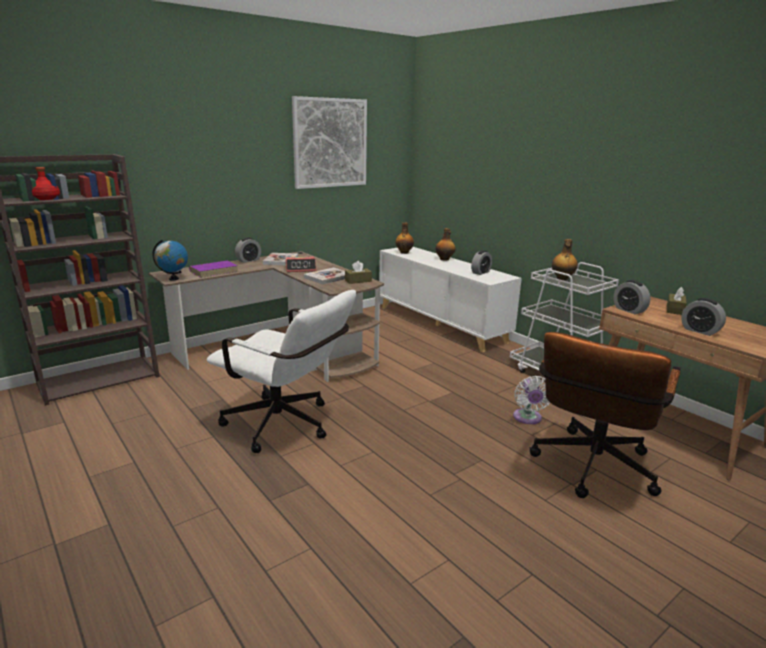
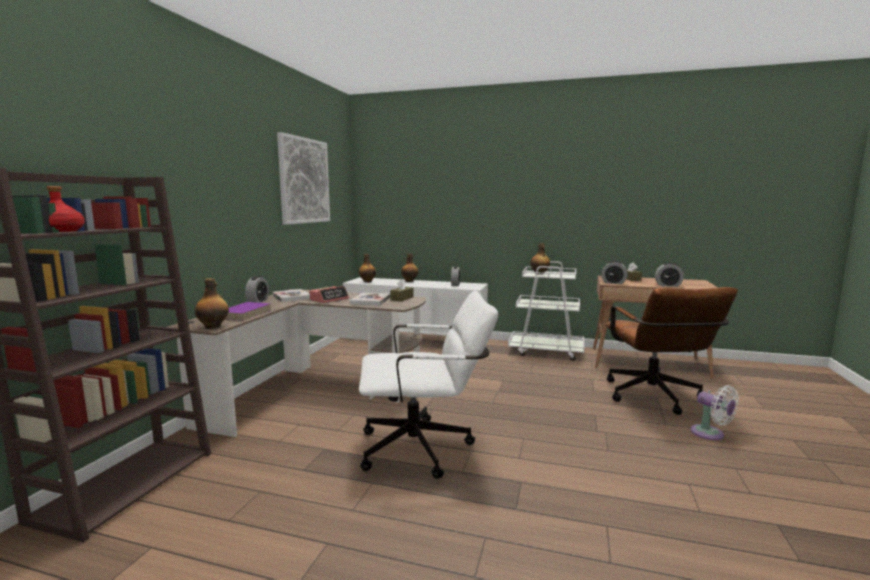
camera: 35 degrees left, 10 degrees down
(173, 279) = (213, 327): globe -> bottle
(528, 418) = (574, 381): white fan -> white fan (710, 434)

